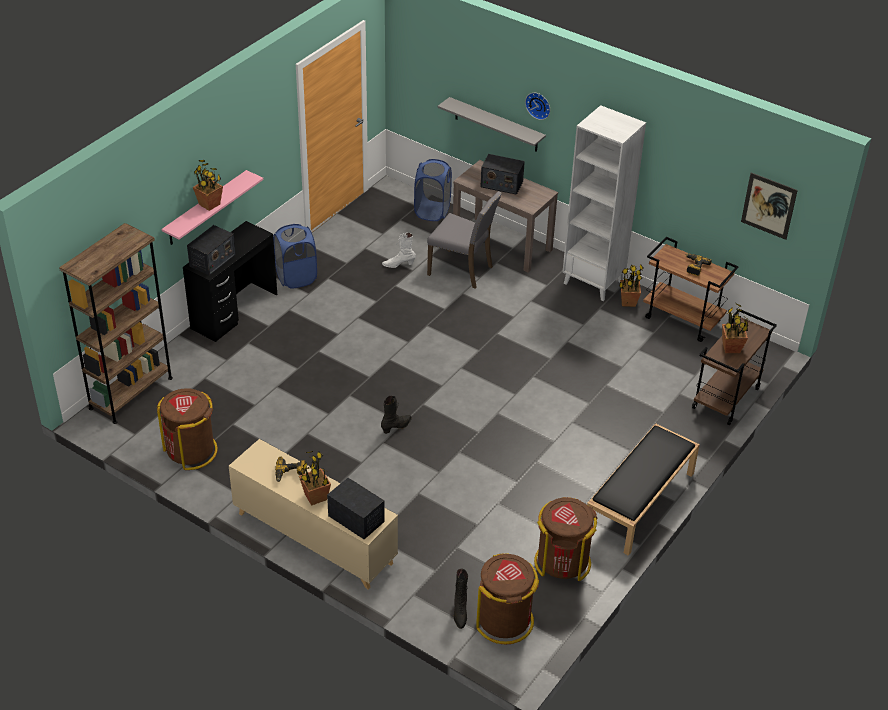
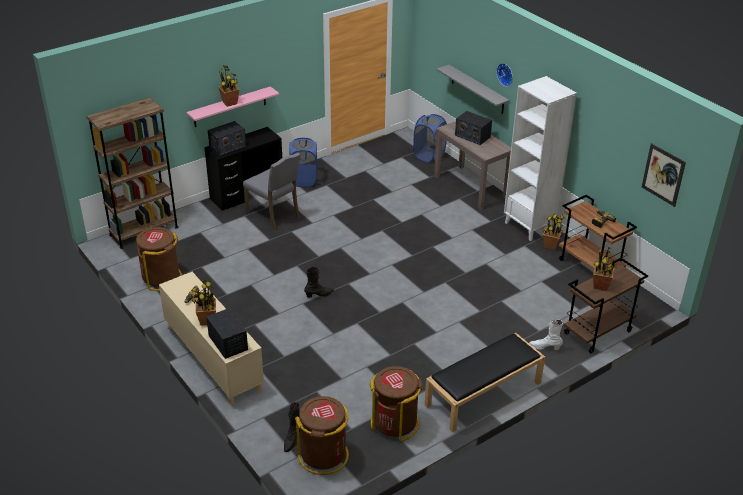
camera: 20 degrees right, 5 degrees down
(398, 264) = (384, 186): white boot -> white boot (545, 347)
(462, 270) = (430, 198): grey chair -> grey chair (274, 215)

